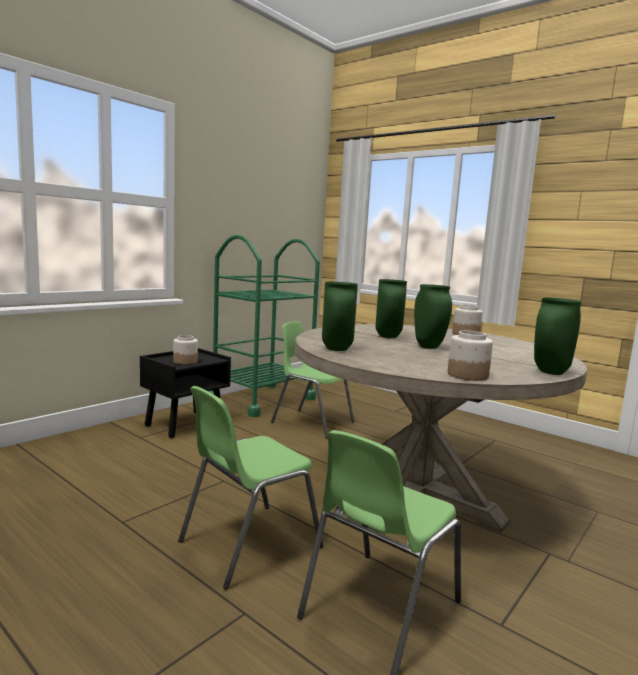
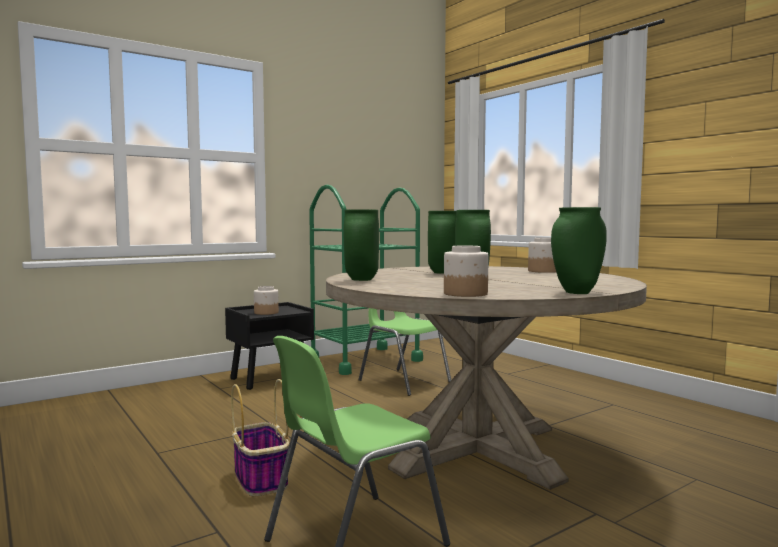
camera: 15 degrees right, 5 degrees down
(247, 544) = (260, 478): green chair -> basket

